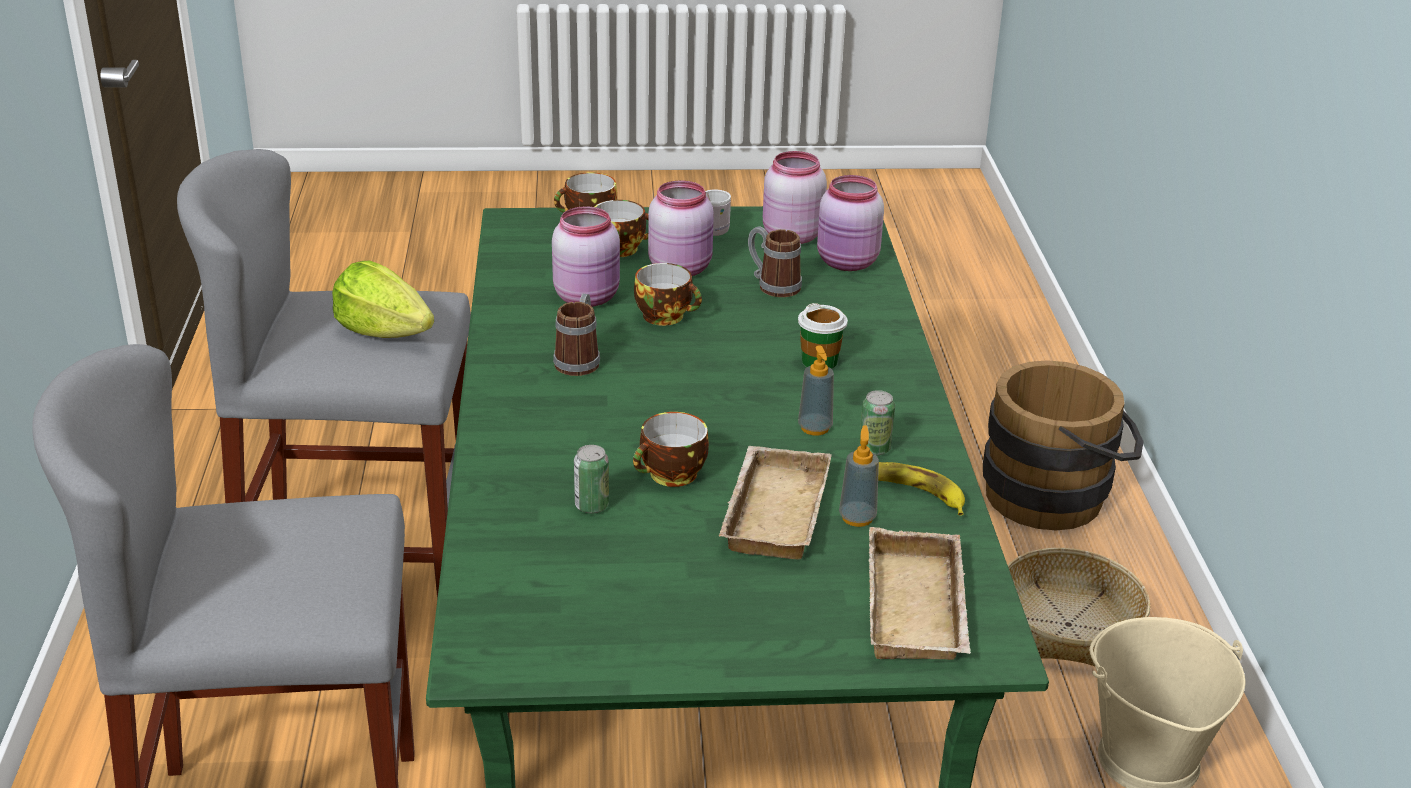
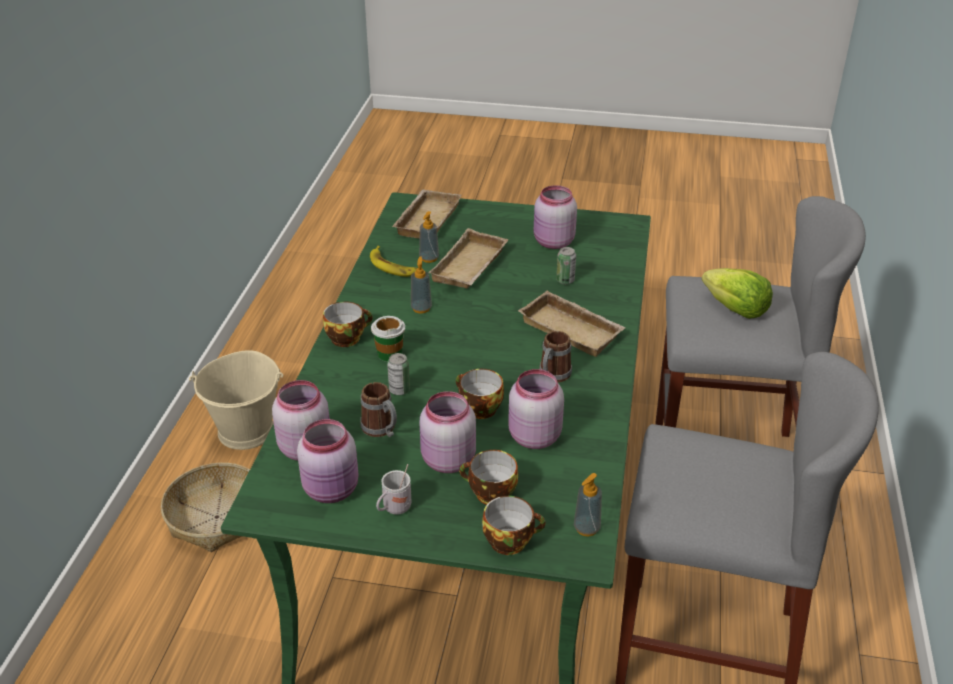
camera: 165 degrees left, 5 degrees up
(383, 331) = (697, 470): lettuce -> lettuce (735, 309)
(512, 235) = (586, 528): none -> soap dispenser
(562, 425) = (573, 329): none -> beige tray
(634, 586) = (552, 242): none -> pink jar
(671, 476) = (517, 291): cup -> cup (347, 337)
(874, 448) = (395, 292): can -> can (399, 390)
(1056, 495) = (122, 634): brown bucket -> none

